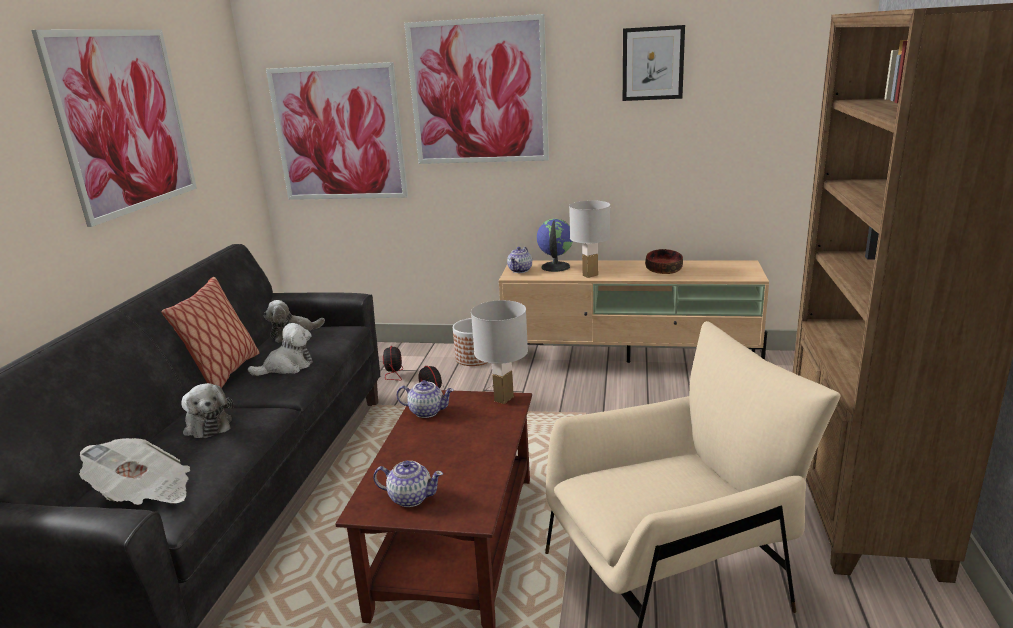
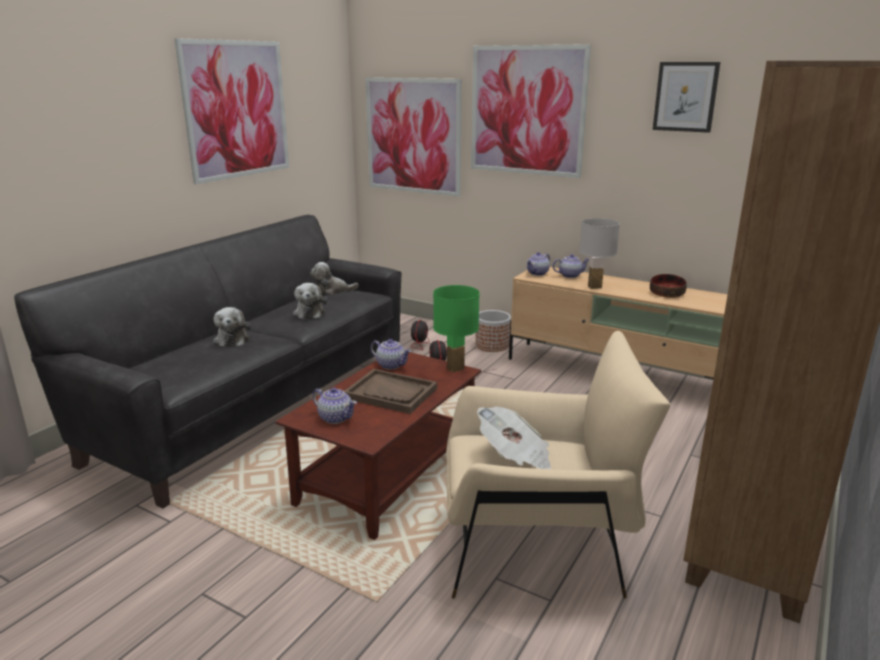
camera: 20 degrees right, 0 degrees up
(145, 493) = (166, 371): newspaper -> newspaper (515, 456)
(225, 373) = (268, 309): pillow -> none
(287, 367) = (309, 312): plush toy -> plush toy turned 90 degrees clockwise
(454, 447) = (391, 393): none -> brown tray
(503, 398) = (455, 368): white table lamp -> green table lamp
(555, 267) = (570, 275): globe -> teapot

